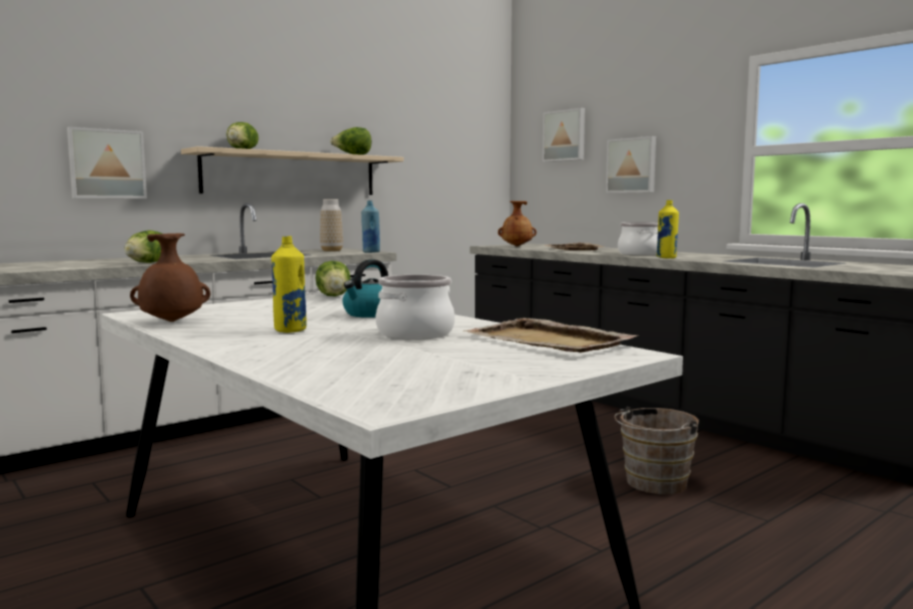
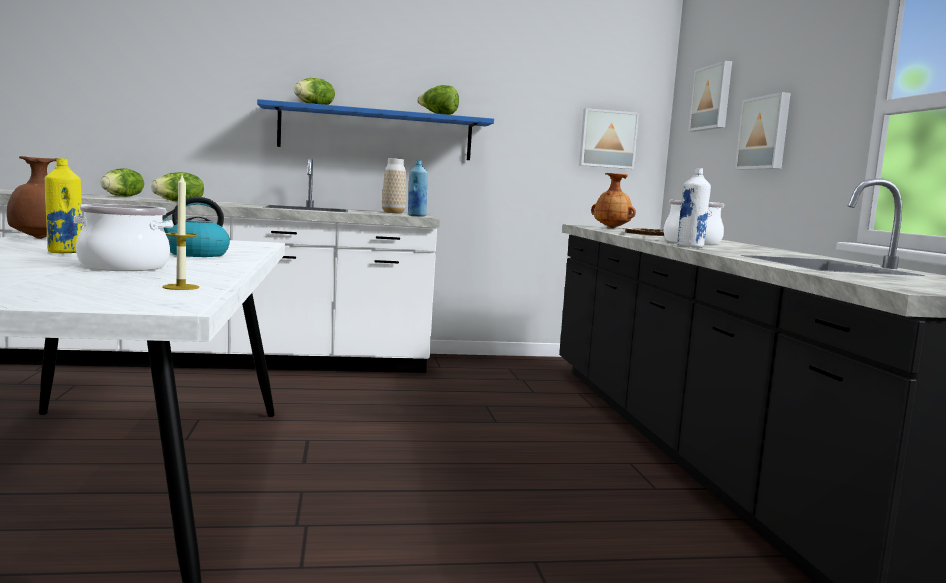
camera: 30 degrees right, 0 degrees up
(107, 164) = (193, 115): picture -> picture (607, 139)
(292, 174) = (376, 133): beige shelf -> blue shelf
(334, 296) = (261, 244): lettuce -> lettuce (123, 196)
(548, 341) = (181, 287): beige tray -> candle
(653, 484) = (508, 525): brown bucket -> none
(666, 258) = (690, 246): yellow bottle -> white bottle

